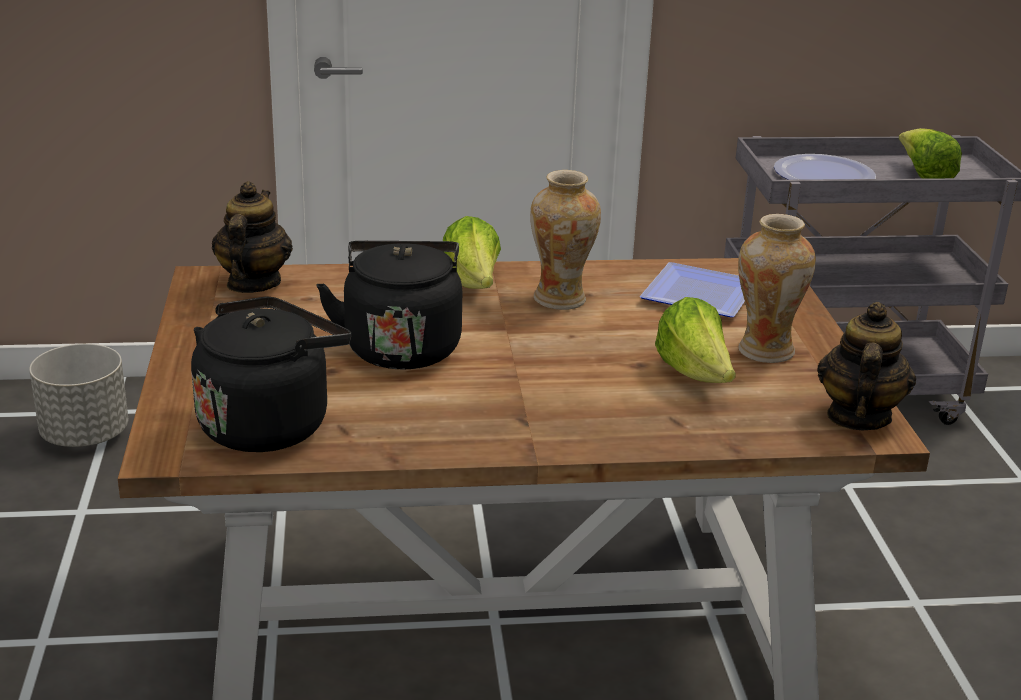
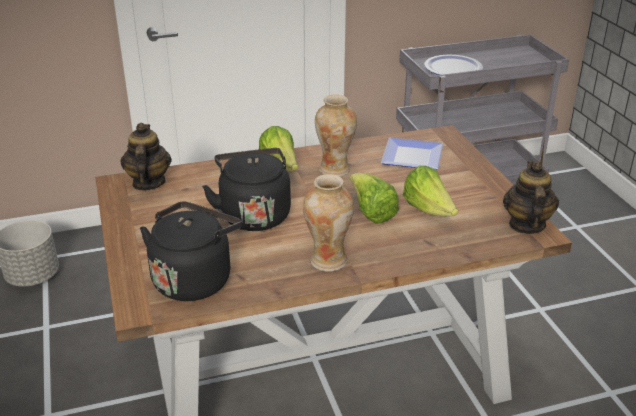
camera: 10 degrees left, 5 degrees up
(765, 351) = (461, 189): vase -> vase (328, 261)
(923, 176) = (507, 62): lettuce -> lettuce (371, 212)

